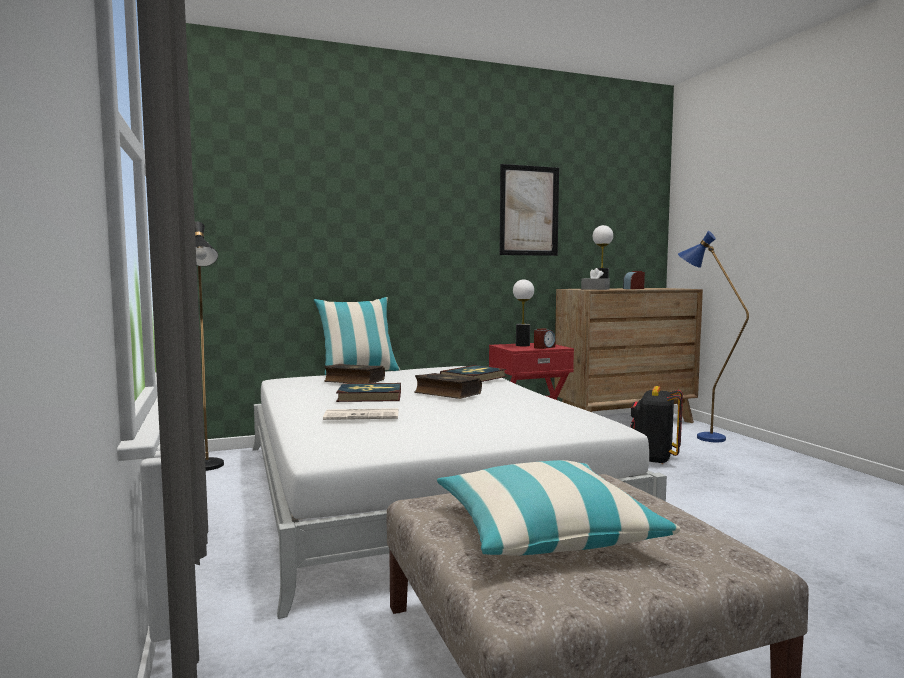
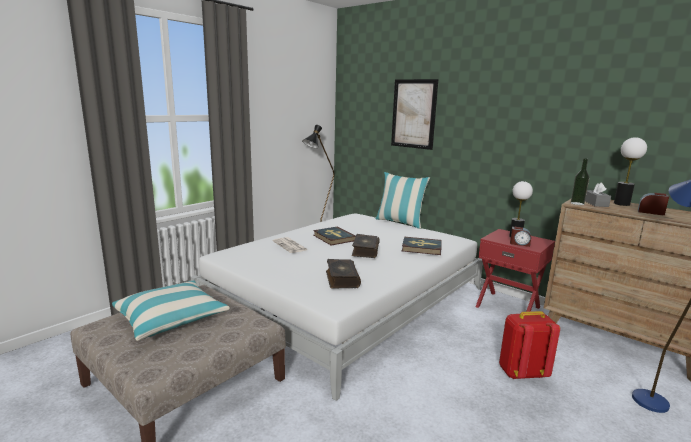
camera: 60 degrees right, 10 degrees up
(354, 381) = (369, 227): book -> book (341, 279)
(529, 211) = (558, 118): picture -> picture (413, 114)
(591, 289) = (577, 203): none -> bottle
(653, 459) = (521, 373): black backpack -> red backpack

